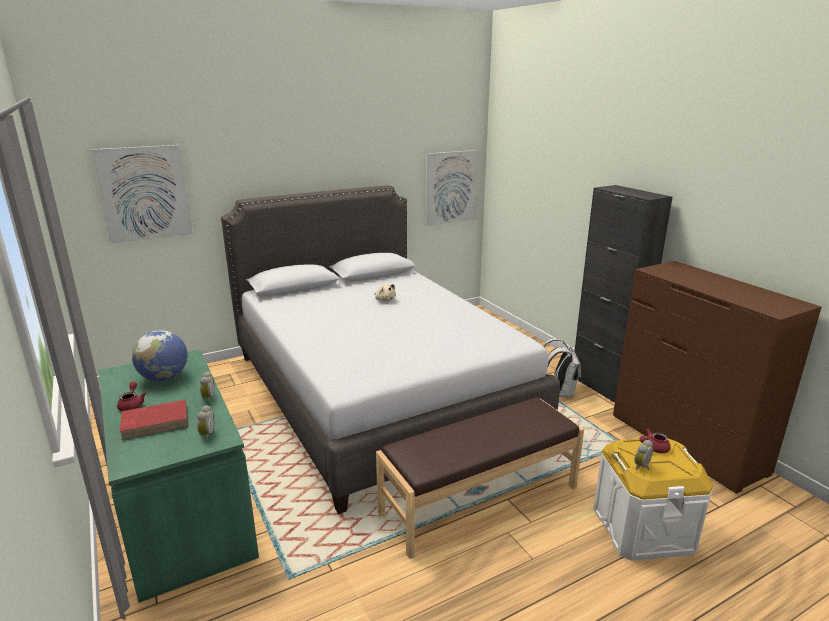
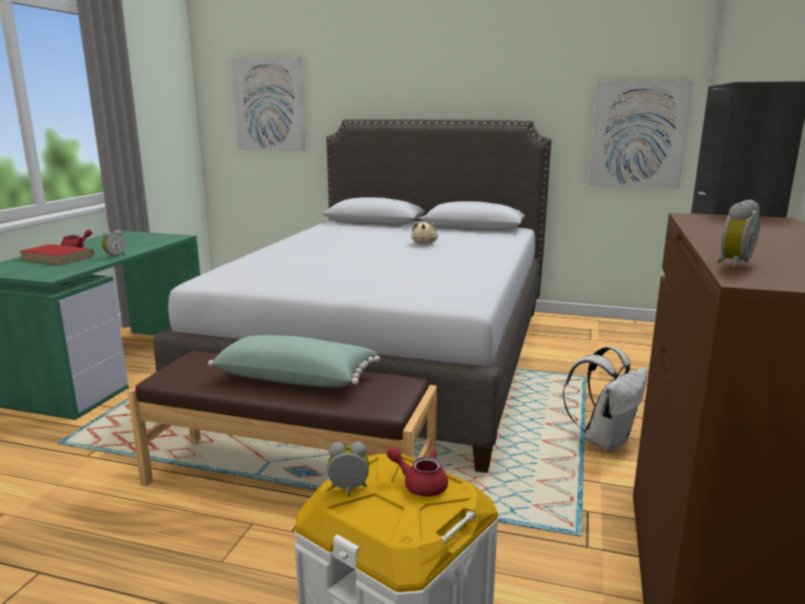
camera: 45 degrees right, 5 degrees down
(164, 378) = (131, 242): globe -> none
(206, 434) = (53, 271): alarm clock -> alarm clock (732, 264)
(486, 429) = (296, 378): none -> green pillow

